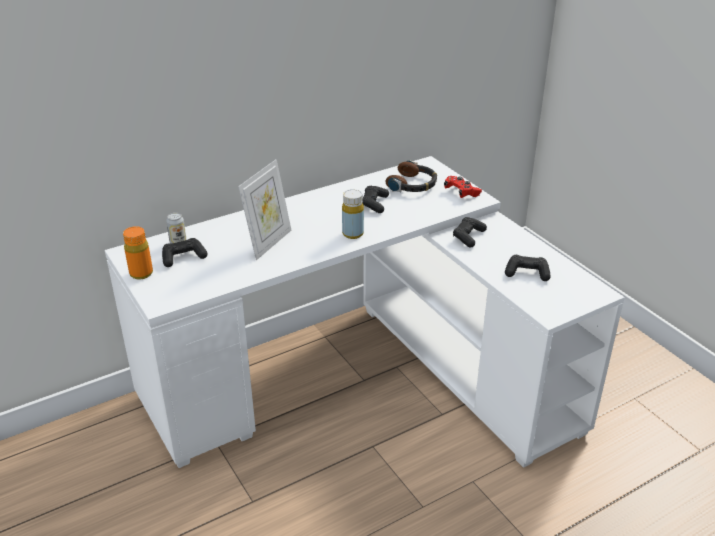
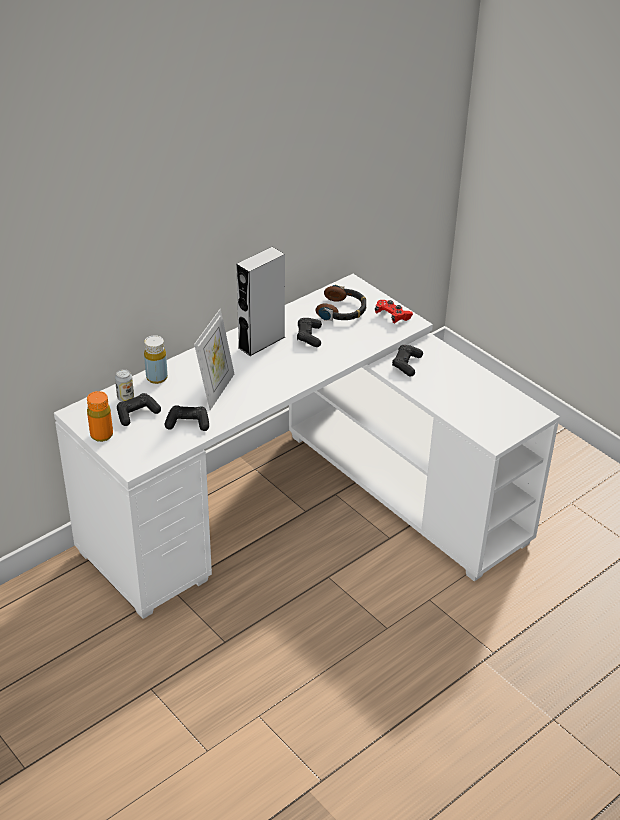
camera: 10 degrees left, 5 degrees up
(326, 205) = (261, 342): none -> grey speaker
(353, 234) = (296, 373): yellow bottle -> yellow bottle (157, 378)
(527, 273) = (468, 399): black game controller -> black game controller (188, 423)

